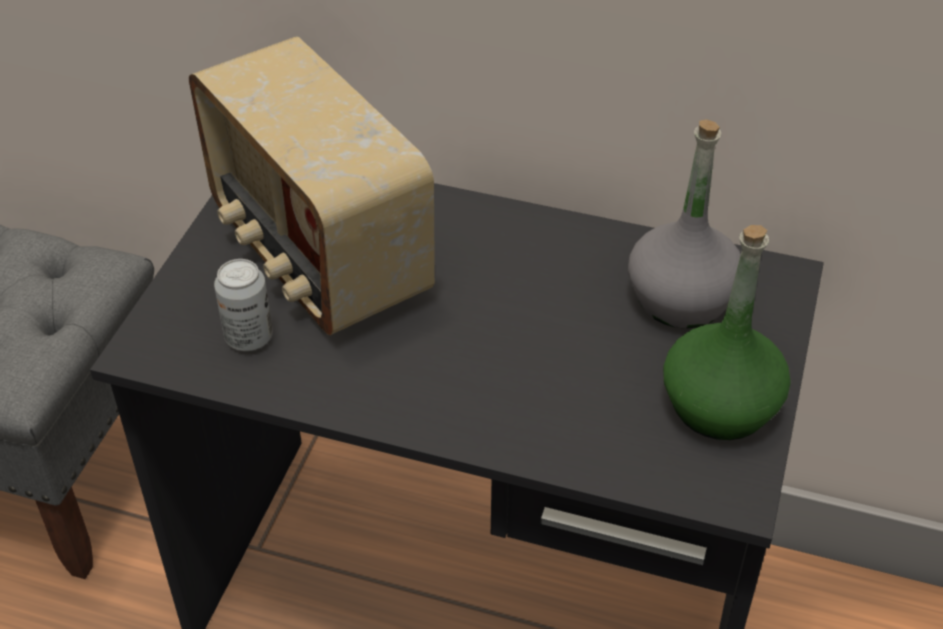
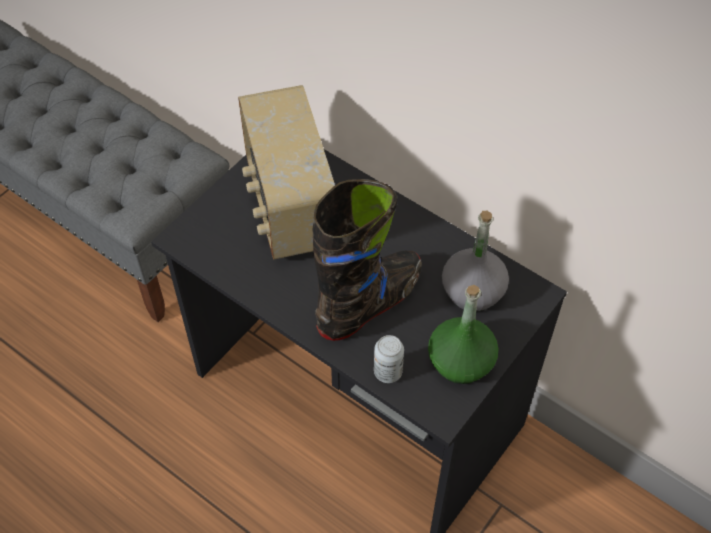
camera: 20 degrees right, 10 degrees up
(249, 337) = (235, 246): can -> can (388, 372)
(524, 361) = (369, 303): none -> black boot

